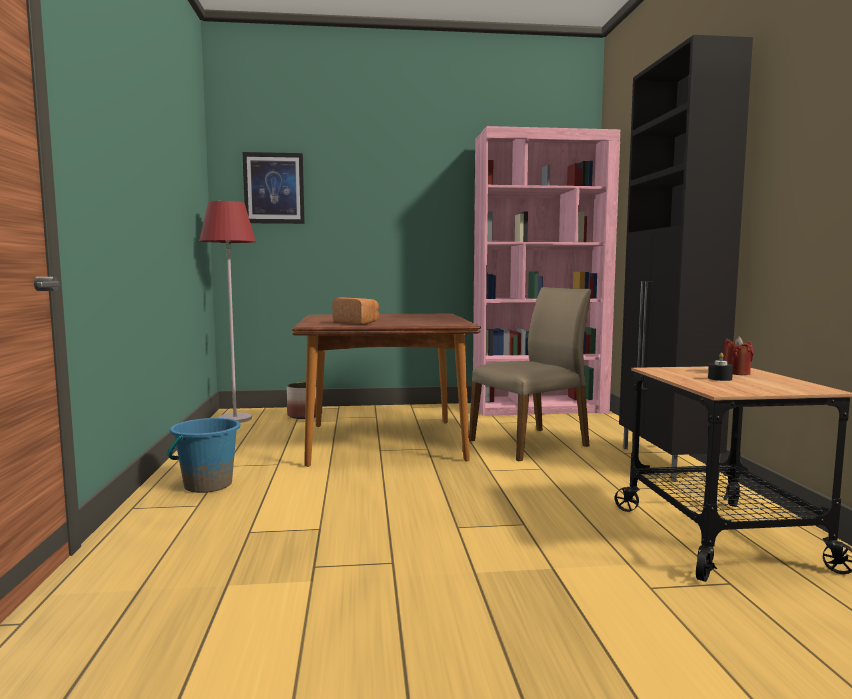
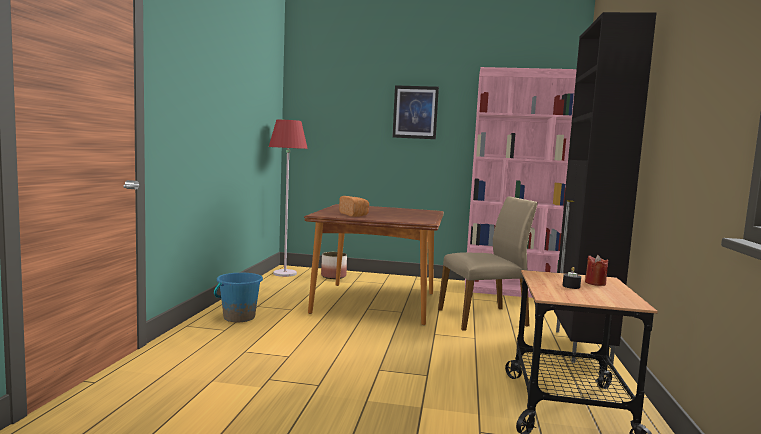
camera: 15 degrees right, 0 degrees up
(274, 188) = (326, 109): picture -> picture (415, 112)

